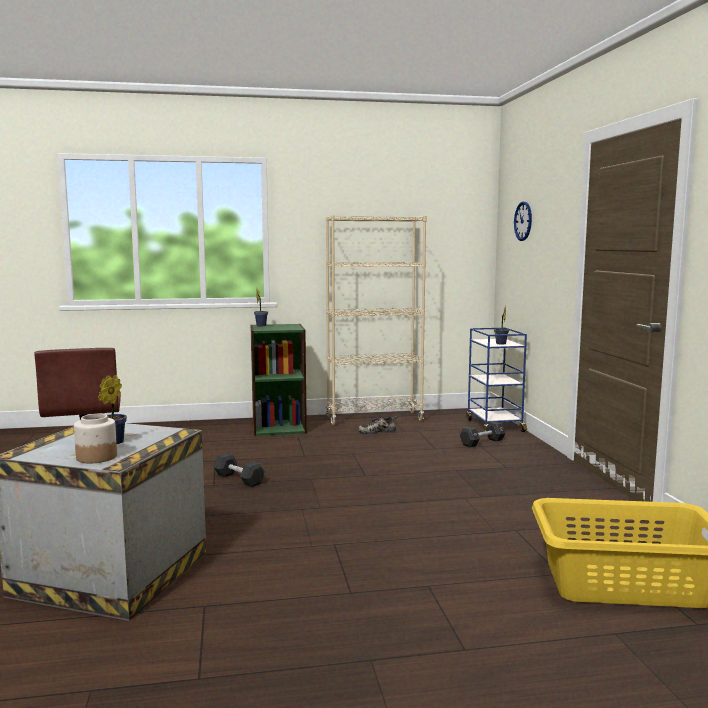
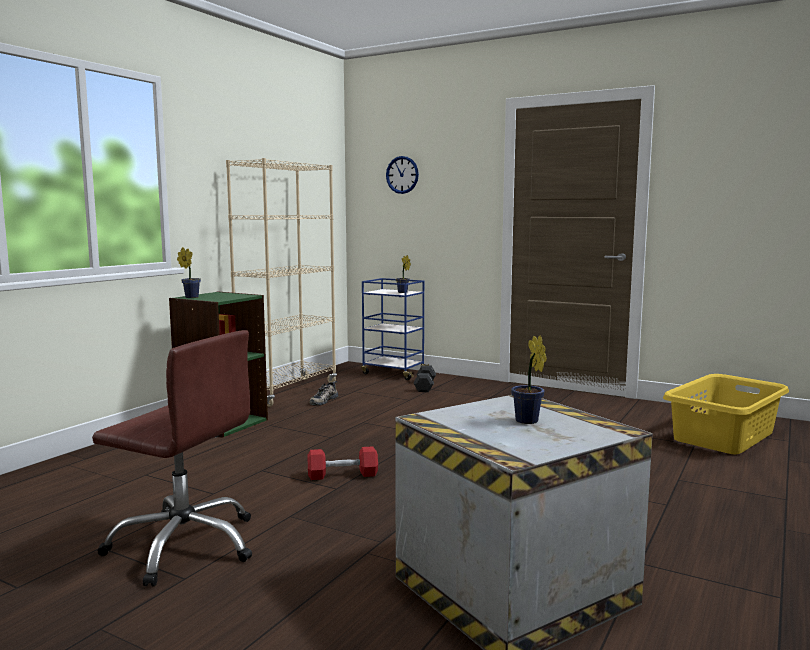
camera: 50 degrees left, 0 degrees up
(96, 457) = (583, 433): jar -> none
(239, 479) = (342, 475): black dumbbell -> red dumbbell

